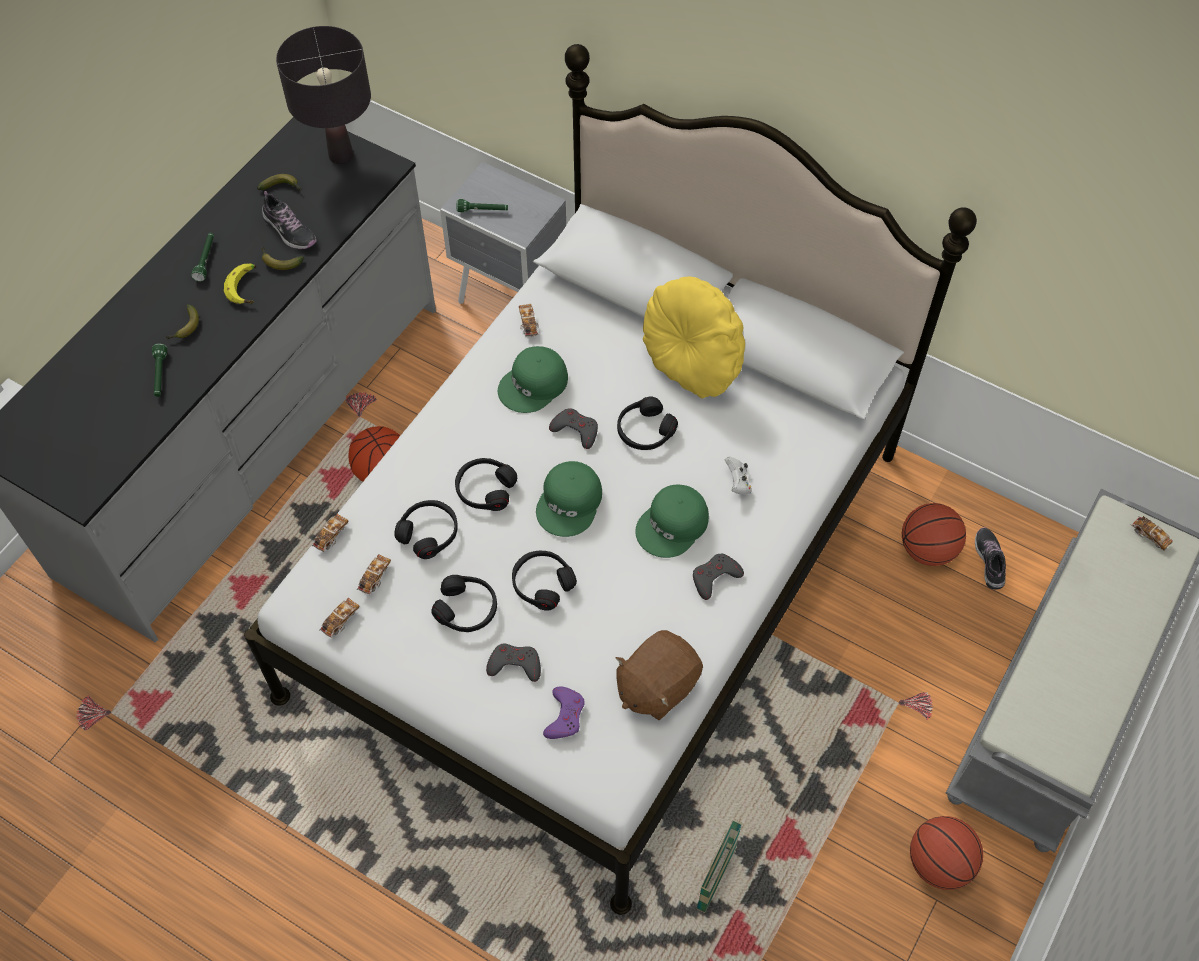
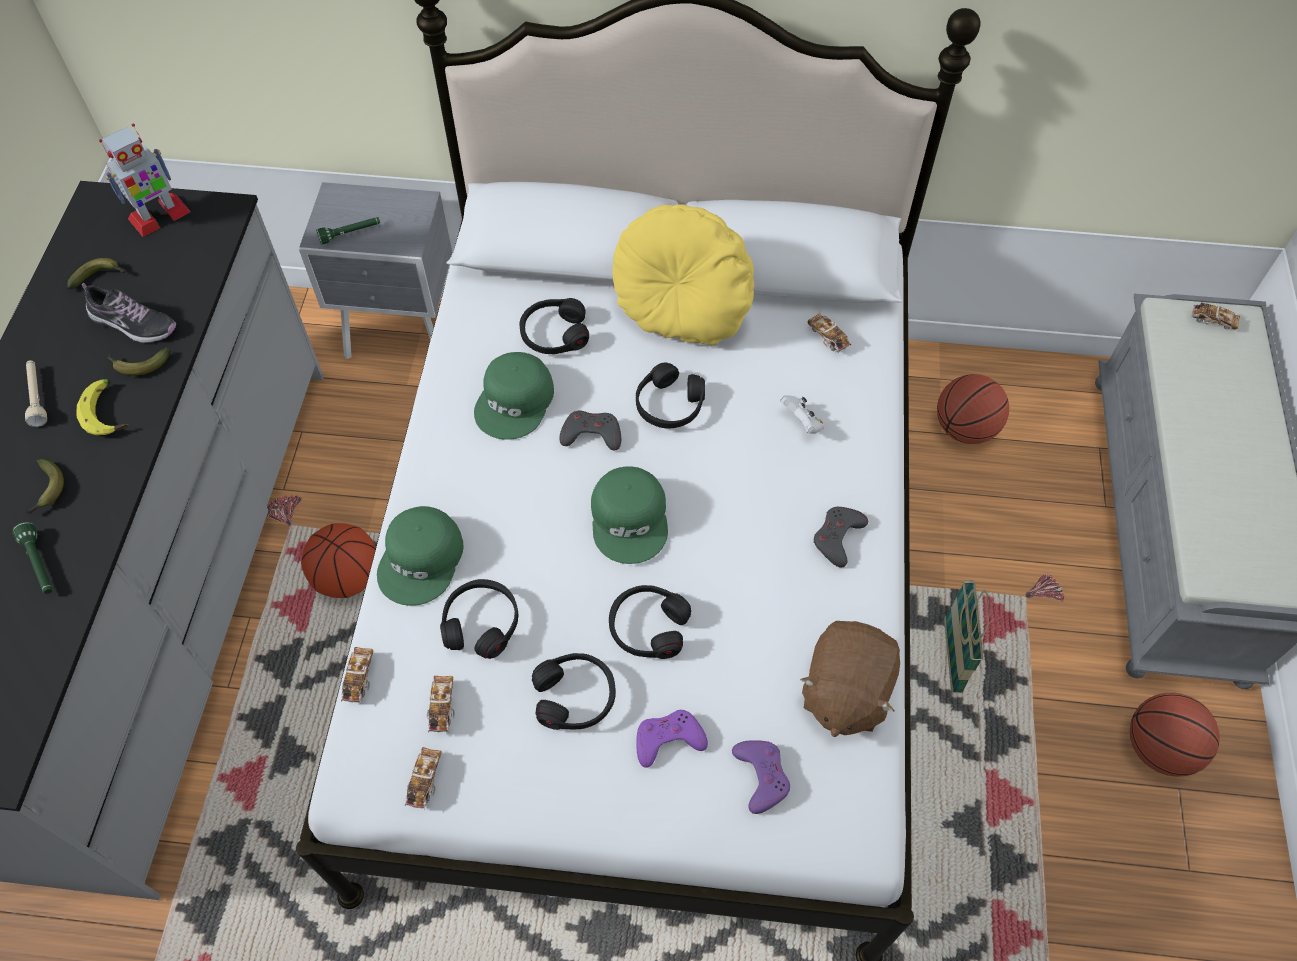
camera: 25 degrees left, 0 degrees up
(206, 260) = (37, 397): green flashlight -> beige flashlight
(341, 155) = (159, 216): black table lamp -> toy robot
(485, 489) = (522, 543): black headphones -> black headphones (554, 334)
(515, 664) = (668, 739): grey game controller -> purple game controller
(528, 324) = (473, 336): toy car -> toy car (827, 337)
(673, 525) = (760, 498): green cap -> green cap (422, 560)
(716, 879) = (951, 875): basket -> basket (952, 656)
(989, 561) = (1028, 416): shoe -> none

